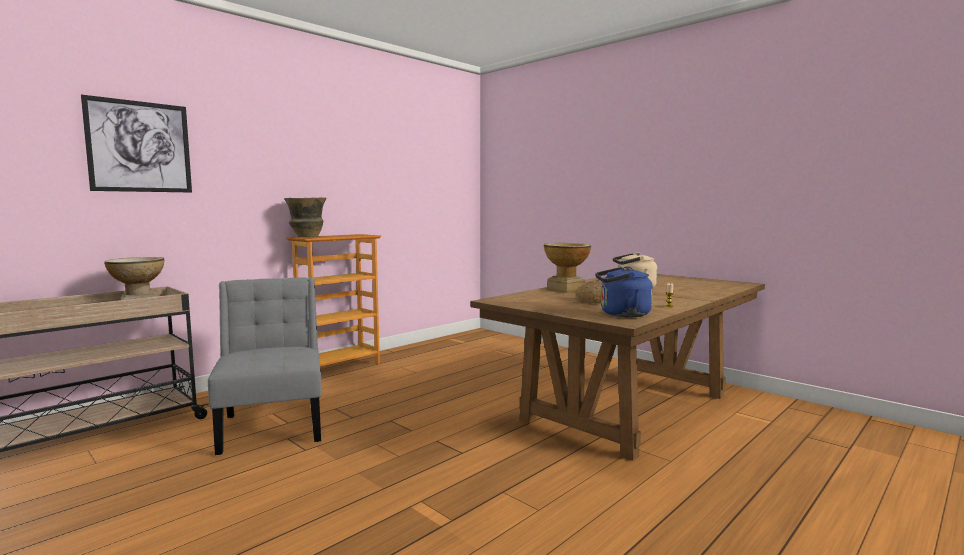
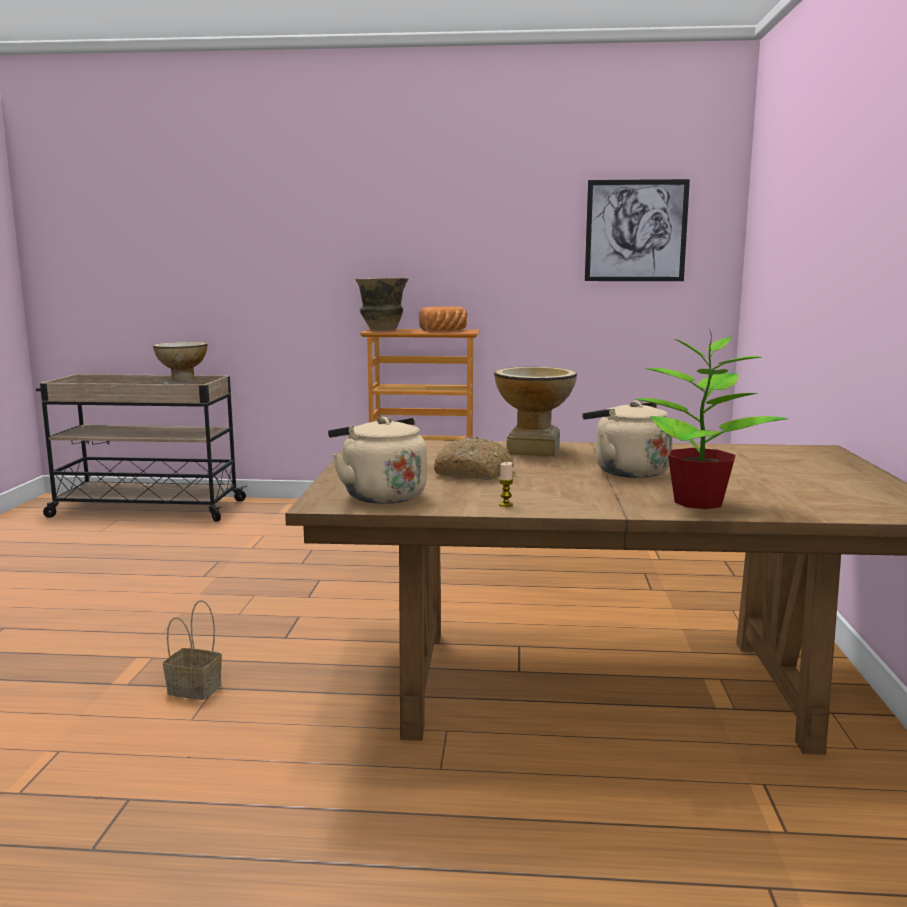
camera: 50 degrees right, 5 degrees up
(139, 147) = (215, 223): picture -> picture (636, 231)
(273, 425) = (238, 546): grey chair -> none
(352, 235) = (445, 331): none -> bread
(496, 497) = (196, 689): none -> basket
(622, 314) = (380, 495): blue kettle -> beige kettle
(698, 293) = (697, 502): none -> potted plant

